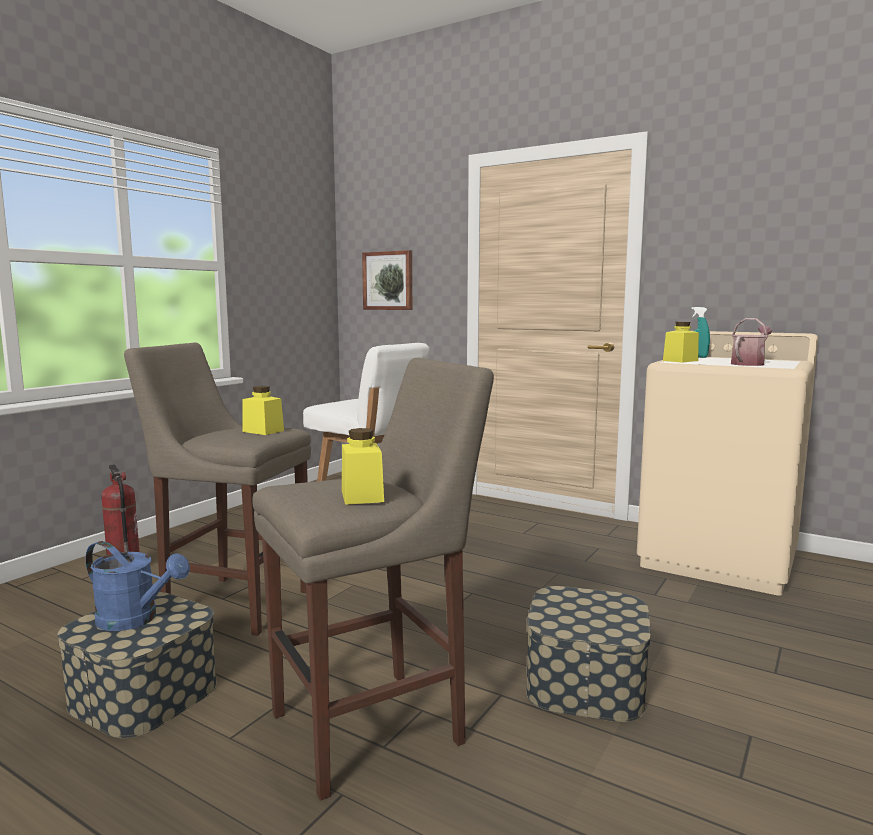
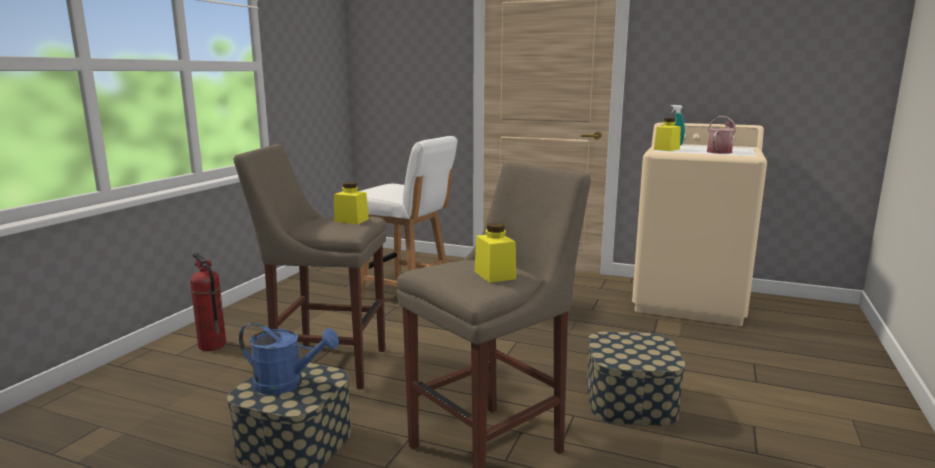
camera: 10 degrees left, 5 degrees up
(388, 280) = (399, 76): picture -> none

